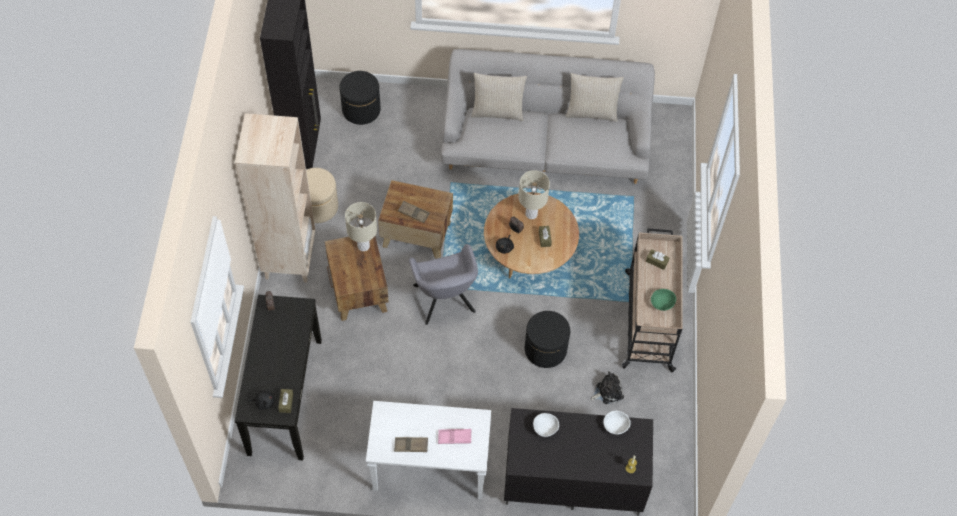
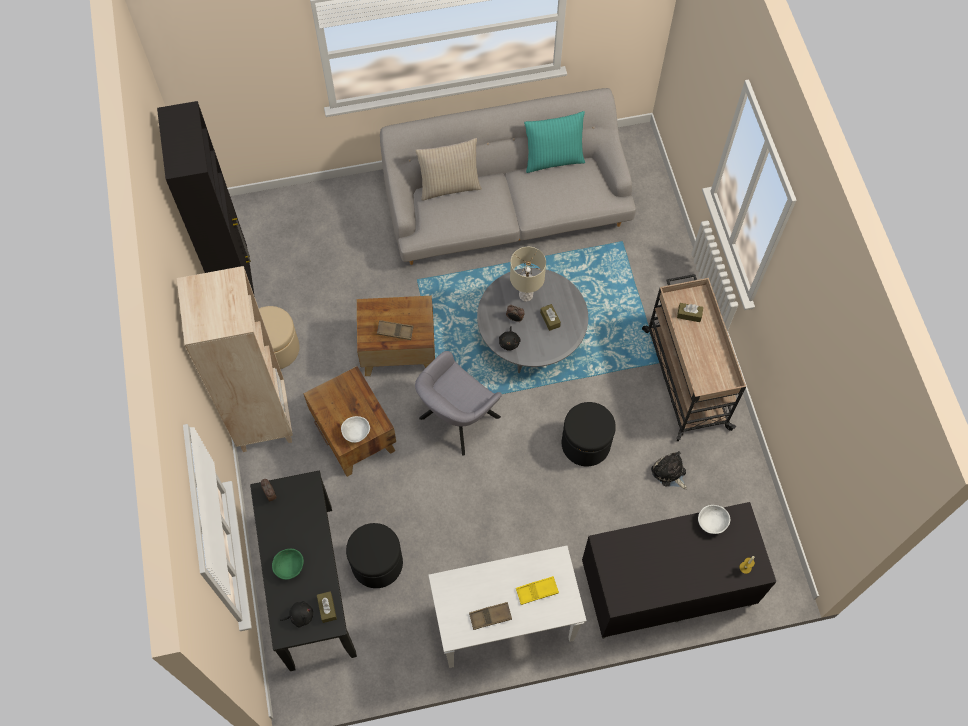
camera: 15 degrees left, 5 degrees up
(361, 109) = (288, 222): black ottoman -> black ottoman (377, 563)
(363, 246) = (350, 386): beige table lamp -> none
(445, 301) = (456, 420): grey armchair -> grey armchair turned 75 degrees clockwise
(454, 437) = (537, 591): pink tray -> yellow tray
(529, 253) = (530, 337): brown coffee table -> grey coffee table
(545, 428) = (635, 549): white bowl -> white bowl (356, 433)
(591, 112) = (553, 159): beige pillow -> turquoise pillow
(607, 391) = (669, 473): plush toy -> plush toy turned 90 degrees counterclockwise
(662, 304) = (712, 362): green bowl -> green bowl (289, 567)

